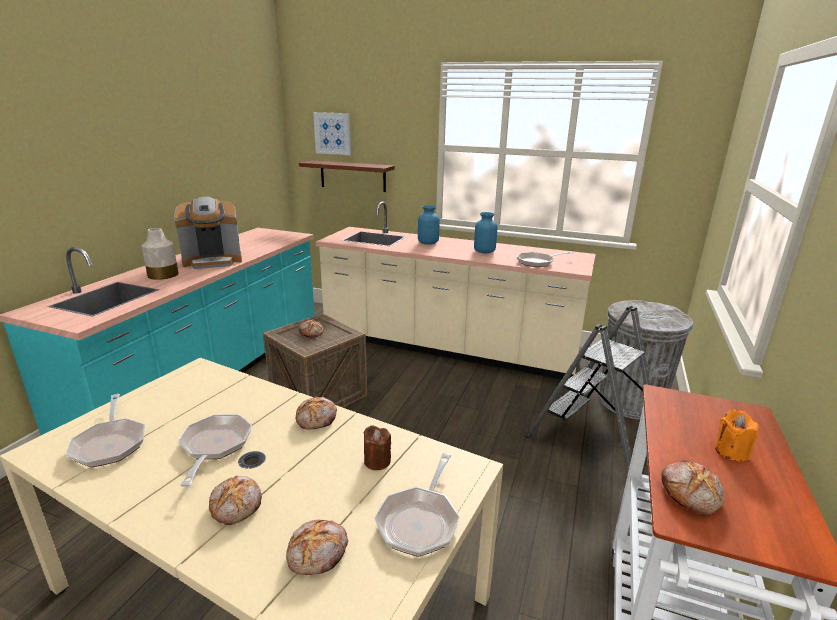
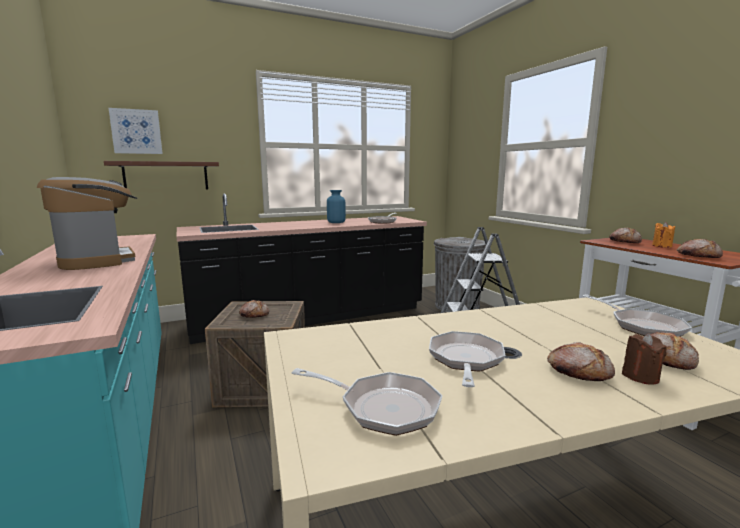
camera: 45 degrees left, 10 degrees down
(163, 275) = (61, 278): beige vase -> none
(213, 261) = (98, 260): coffee machine -> coffee machine turned 60 degrees counterclockwise
(215, 446) = (465, 360): frying pan -> frying pan turned 60 degrees clockwise
(317, 419) = (471, 319): bread -> bread (625, 242)
(377, 461) = (557, 319): brown candle -> brown candle (640, 376)
(428, 243) = (282, 224): blue vase -> none
(447, 348) = (311, 318): beige counter -> black counter

